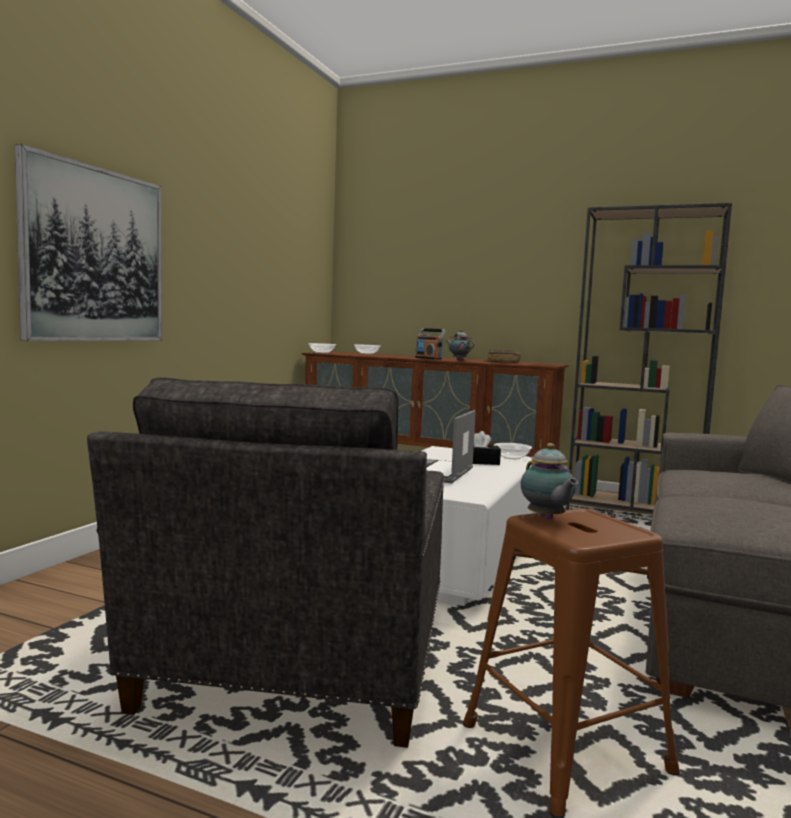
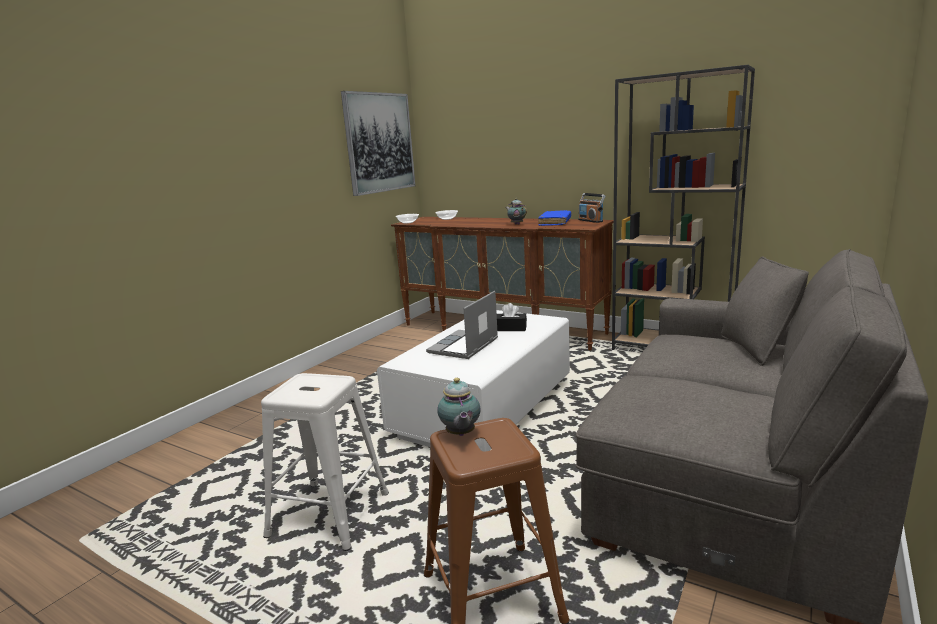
camera: 10 degrees right, 10 degrees up
(94, 255) = (180, 191): picture -> picture (379, 143)
(298, 661) = (328, 514): grey armchair -> white stool
(428, 358) = (491, 224): radio -> radio (590, 221)
(503, 362) = (555, 223): brown book -> blue book
(512, 457) = (543, 320): bowl -> none

